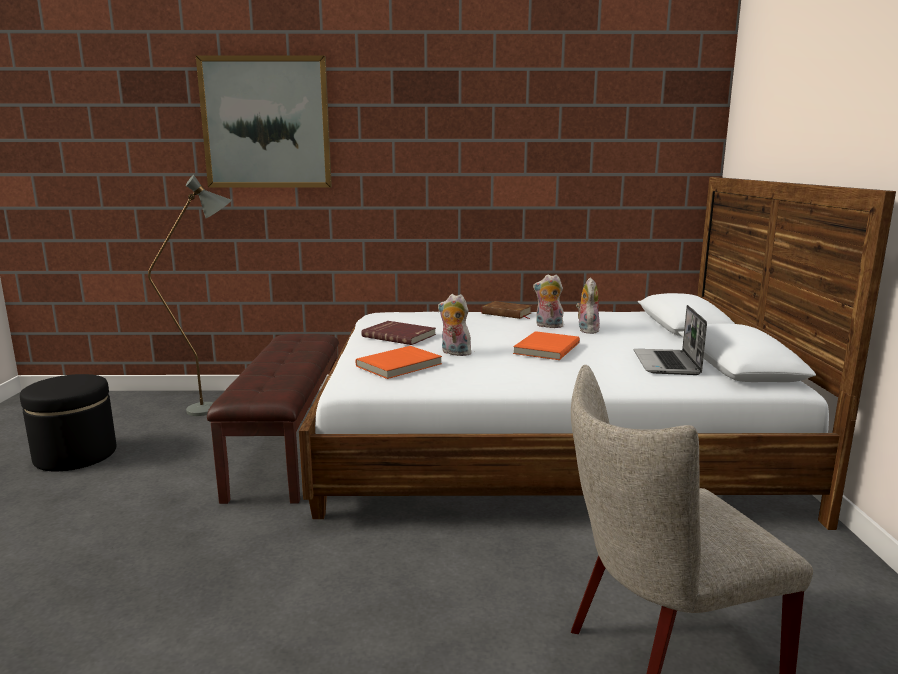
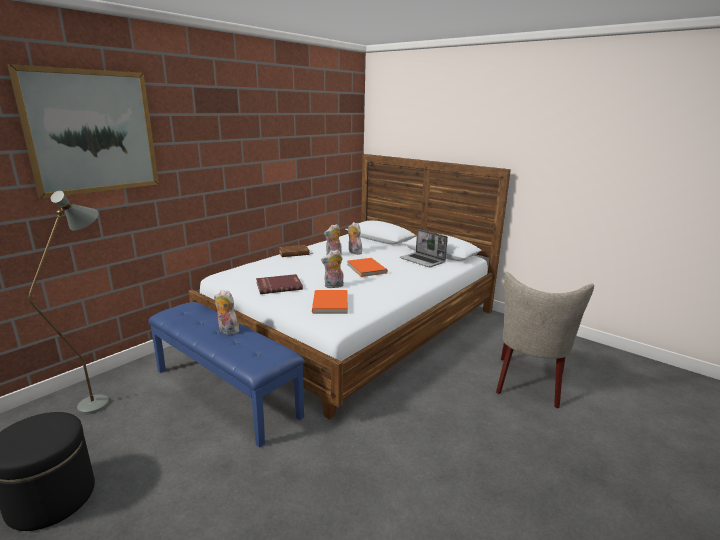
camera: 50 degrees left, 5 degrees up
(288, 363) = (227, 331): none -> plush toy
(290, 447) = (227, 392): brown bench -> blue bench

